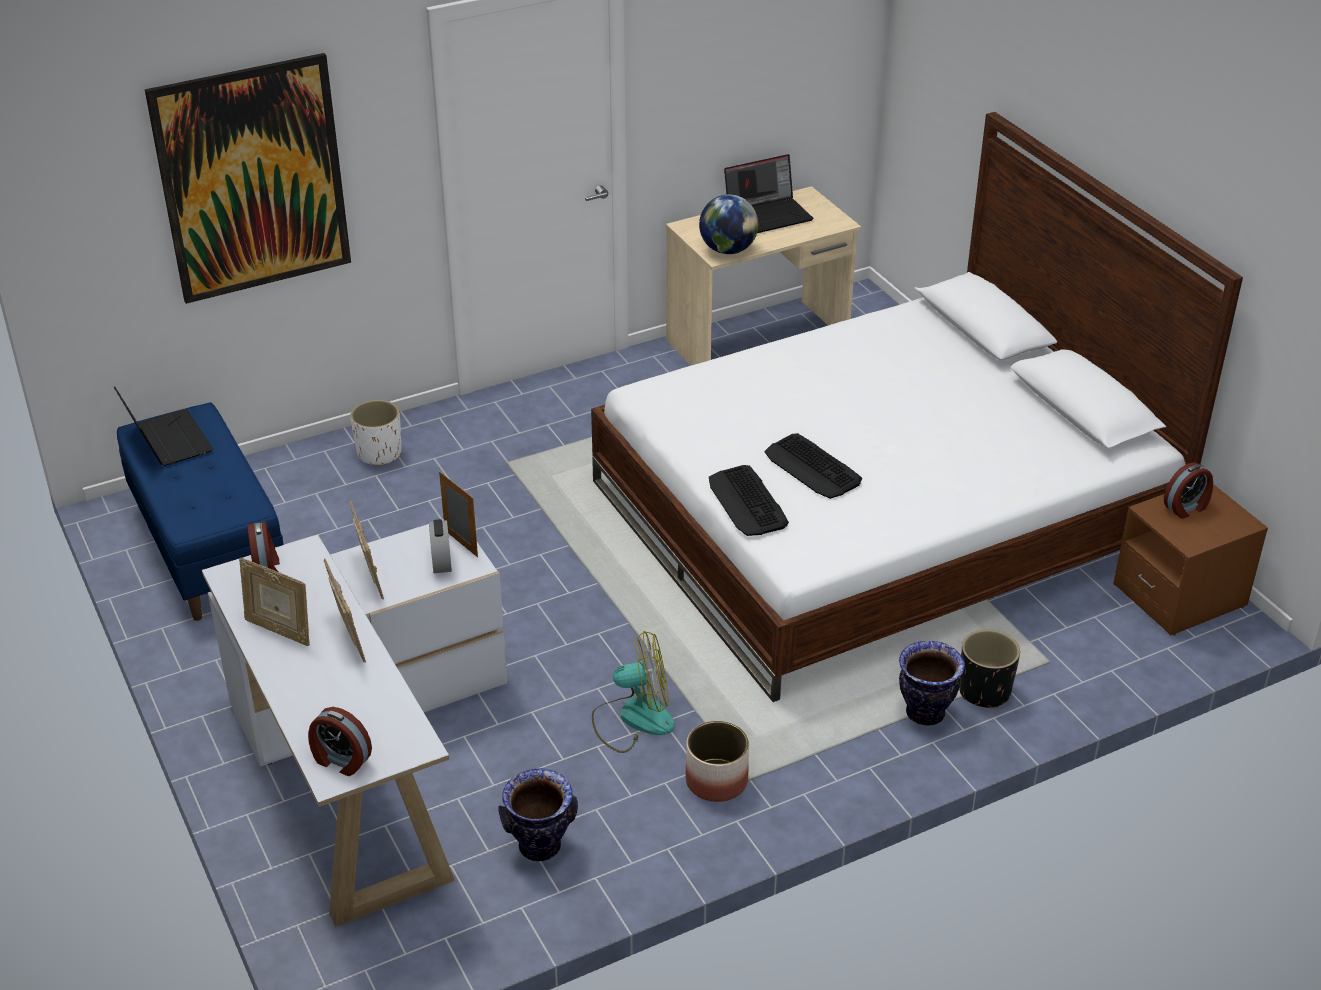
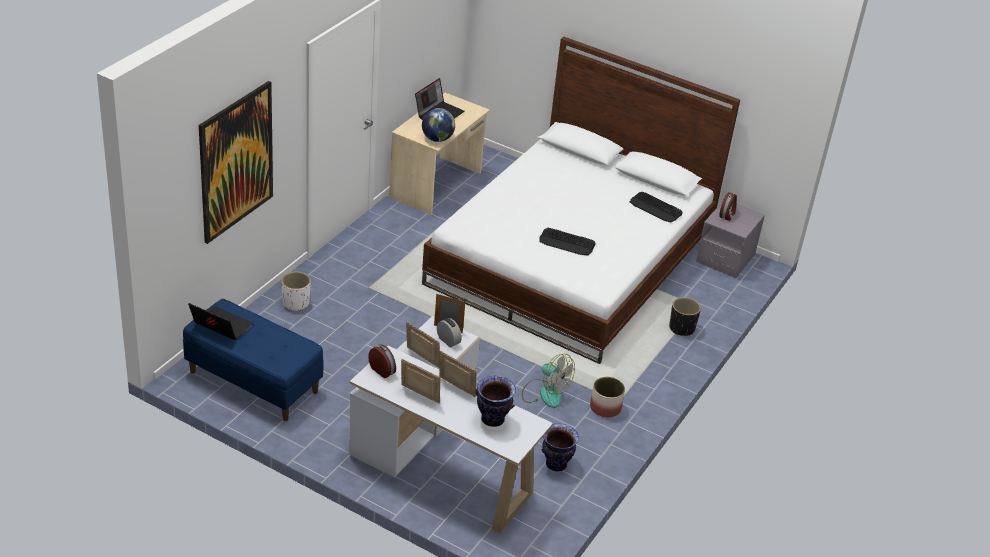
camera: 35 degrees left, 0 degrees up
(279, 630) = (419, 396): picture frame -> picture frame turned 150 degrees counterclockwise
(341, 760) = (509, 442): alarm clock -> none
(633, 718) = (545, 393): fan -> fan turned 75 degrees clockwise
(747, 502) = (553, 268): keyboard -> keyboard (655, 208)
(924, 713) = (665, 347): vase -> vase (492, 420)
(1179, 596) = (725, 258): brown nightstand -> grey nightstand

